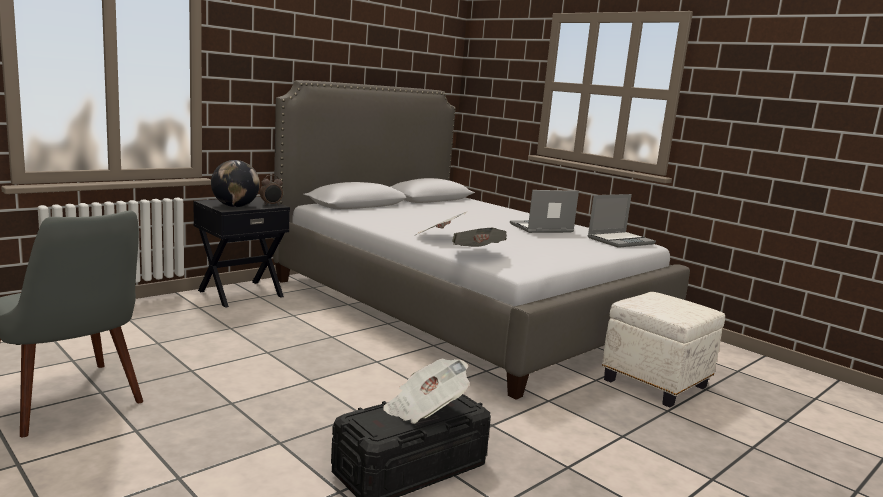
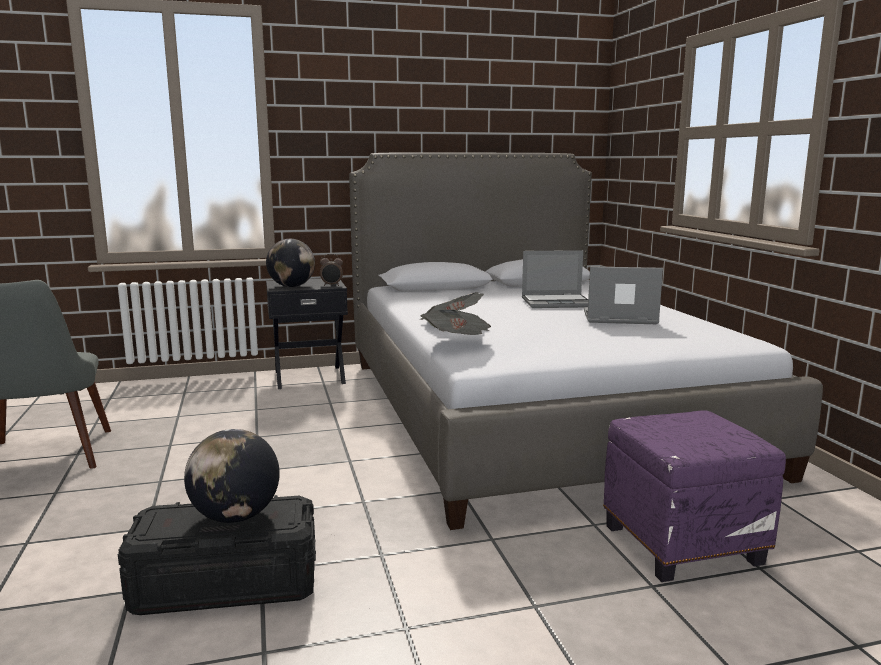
camera: 30 degrees right, 0 degrees up
(424, 409) = (236, 517): newspaper -> globe
(620, 241) = (713, 337): laptop -> laptop (557, 303)
(655, 382) = (683, 543): white ottoman -> purple ottoman

